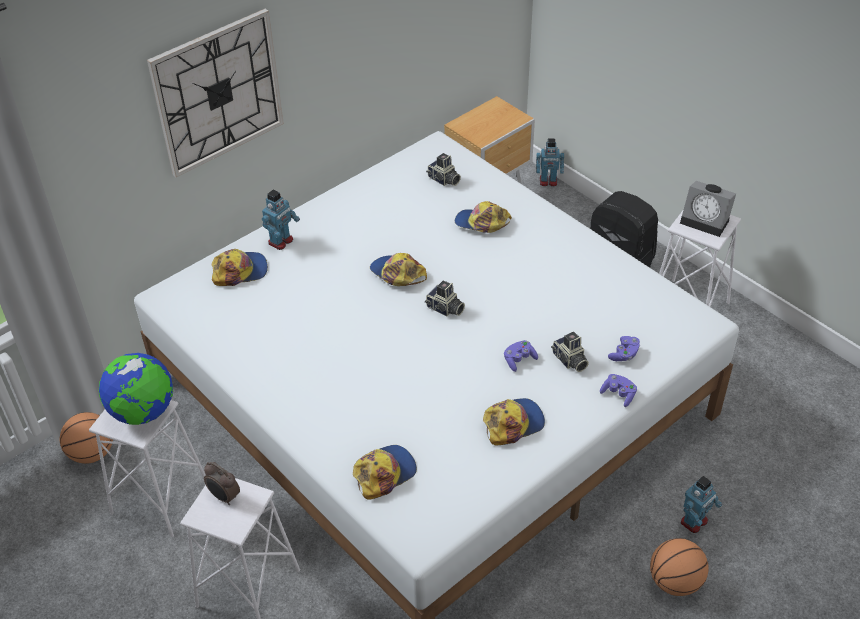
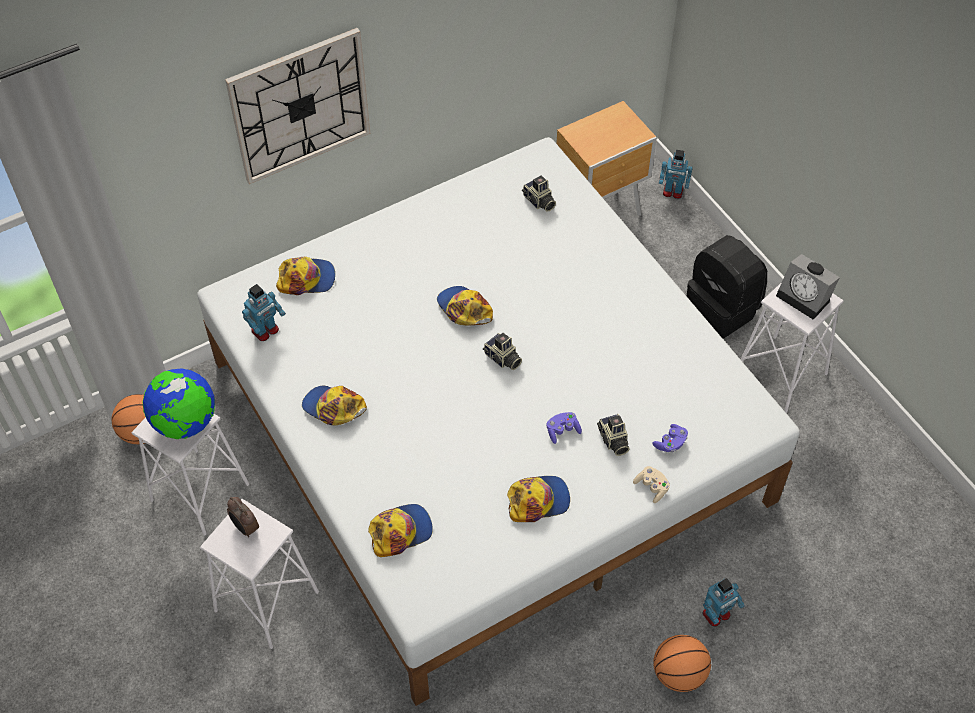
camera: 10 degrees right, 10 degrees up
(281, 241) = (355, 250): toy robot -> toy robot (265, 331)
(481, 223) = (565, 262): cap -> cap (333, 408)
(618, 394) = (652, 487): purple game controller -> beige game controller

